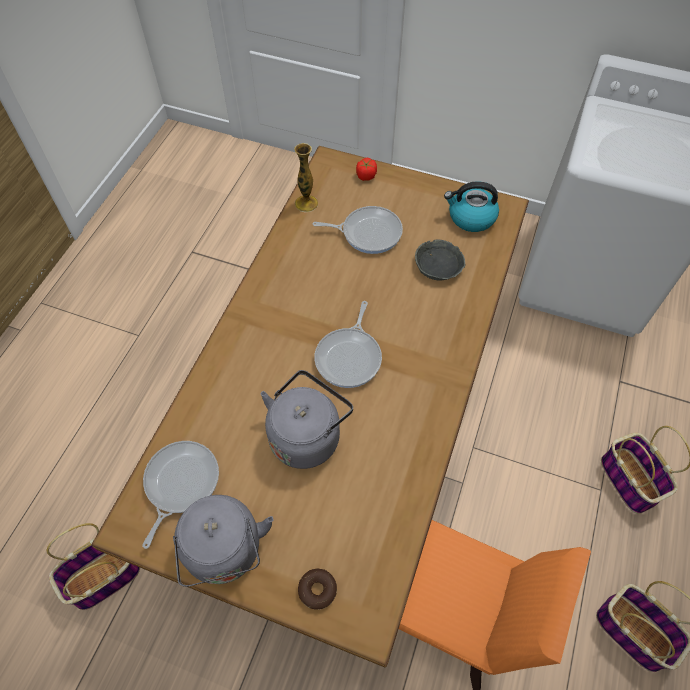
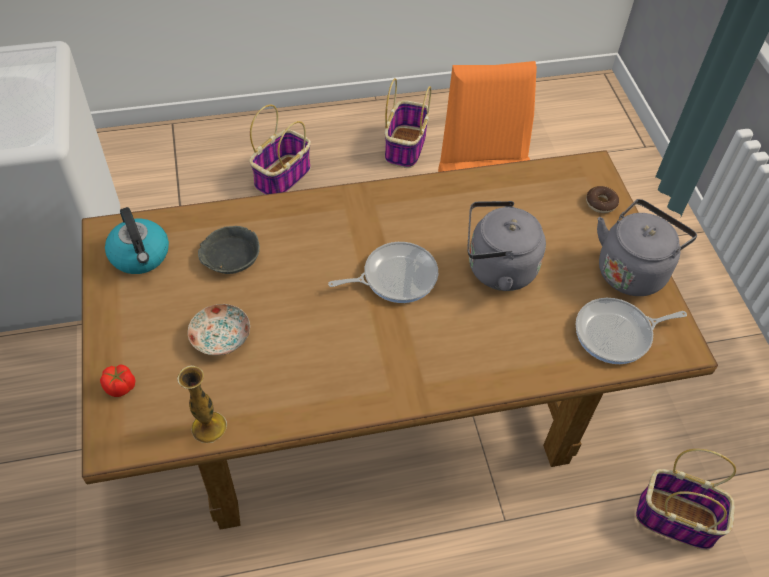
camera: 125 degrees left, 5 degrees down
(368, 232) = (220, 338): frying pan -> plate

